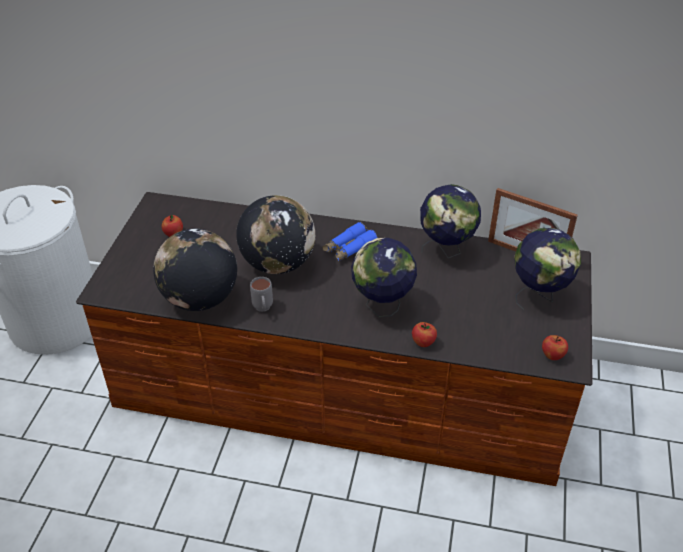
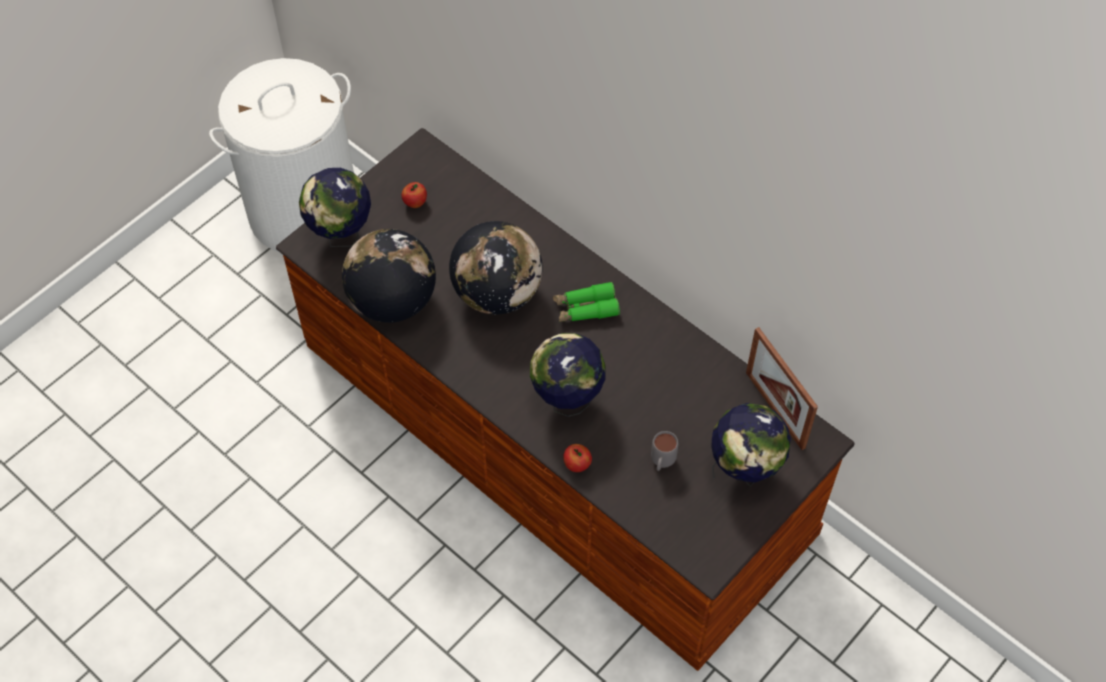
camera: 30 degrees right, 15 degrees up
(263, 309) = (445, 345): grey mug -> grey mug (661, 464)
(349, 248) = (585, 308): blue binoculars -> green binoculars
(446, 250) = (689, 362): globe -> globe (341, 236)
(552, 355) = (698, 547): apple -> none

